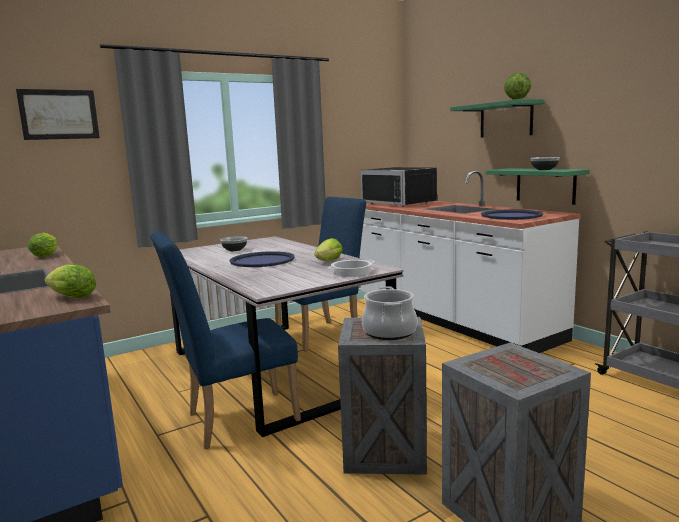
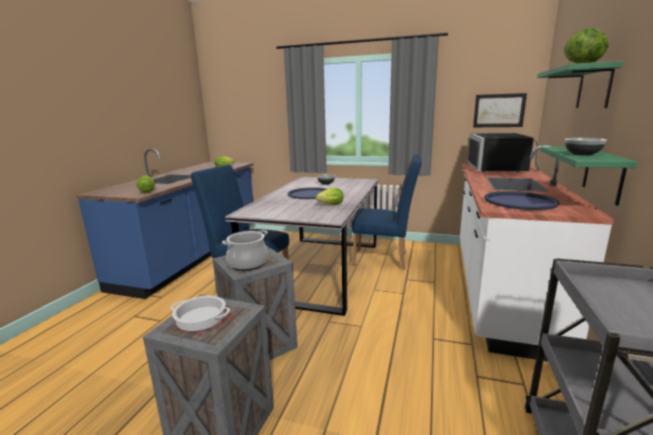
camera: 50 degrees right, 5 degrees up
(59, 114) = (260, 90): picture -> picture (499, 110)
(351, 272) = (310, 216): cooking pot -> cooking pot (200, 318)

